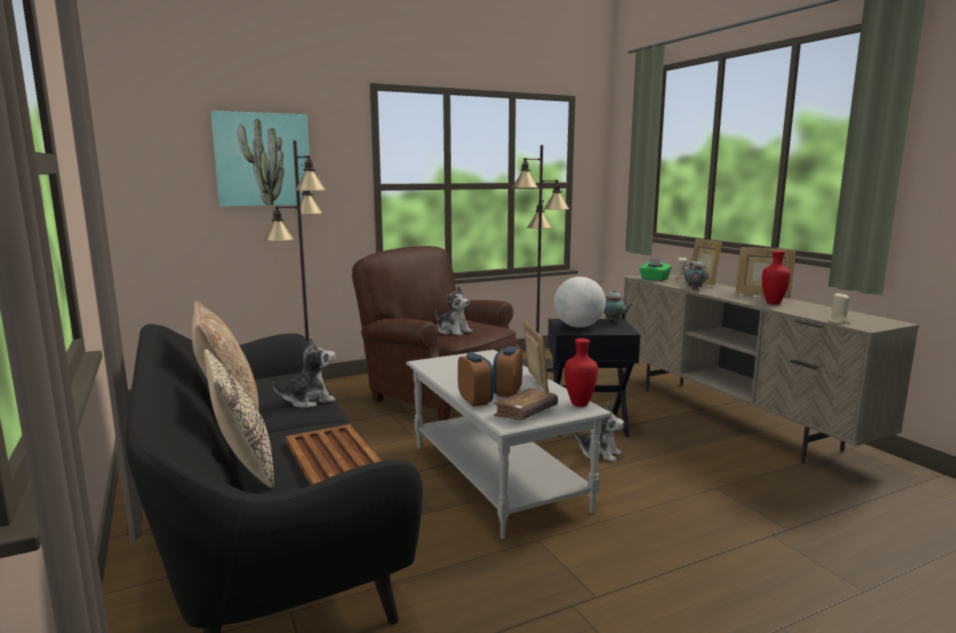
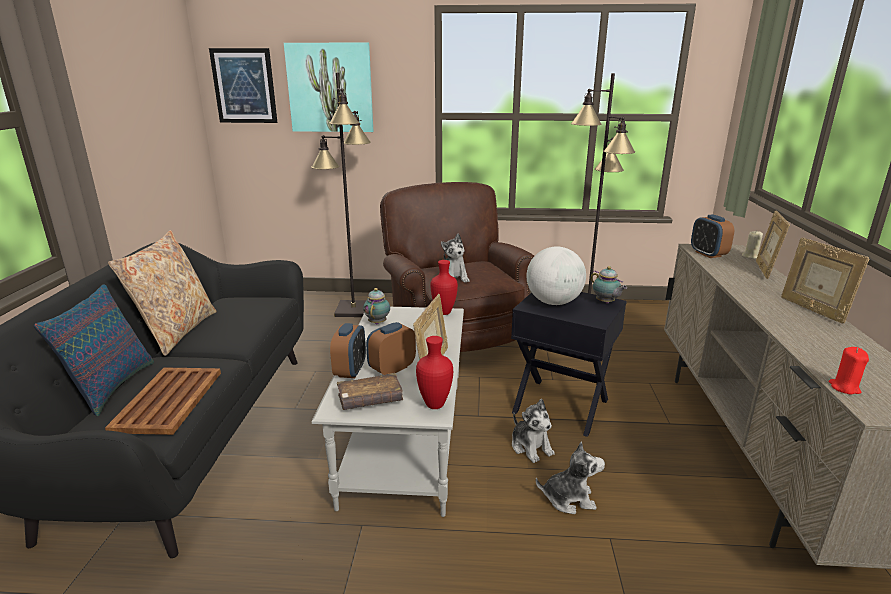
camera: 30 degrees right, 10 degrees up
(157, 157) = (244, 86): none -> picture
(243, 466) = (113, 387): beige pillow -> blue pillow
(308, 401) = (240, 331): plush toy -> plush toy (569, 499)
(654, 279) = (708, 254): green tissue box -> alarm clock
(693, 289) = (731, 280): teapot -> teapot (378, 322)
(773, 303) = (802, 328): red vase -> red vase (443, 313)
(837, 321) = (844, 387): beige candle -> red candle

